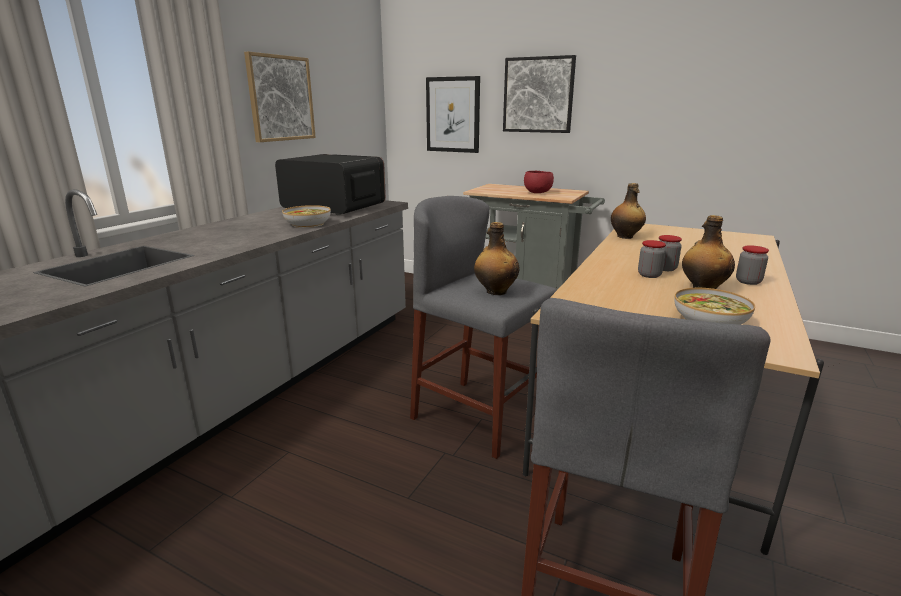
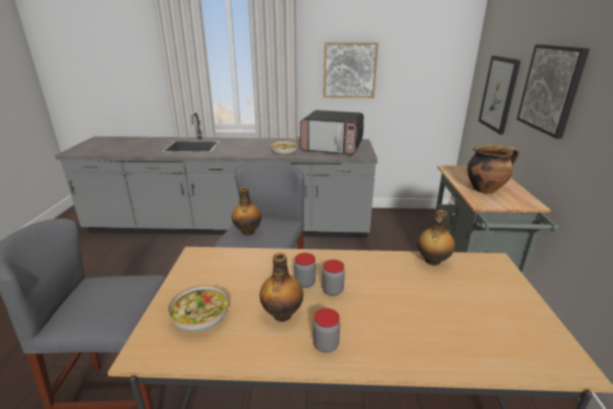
camera: 65 degrees right, 5 degrees up
(333, 207) = (332, 147): microwave -> microwave turned 105 degrees clockwise
(537, 193) = (485, 189): red bowl -> cooking pot

